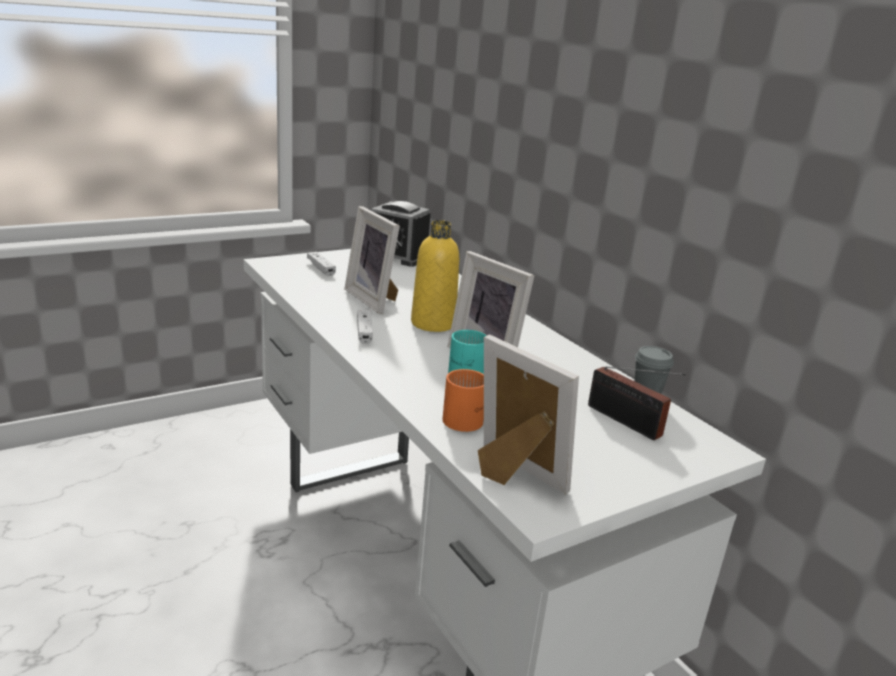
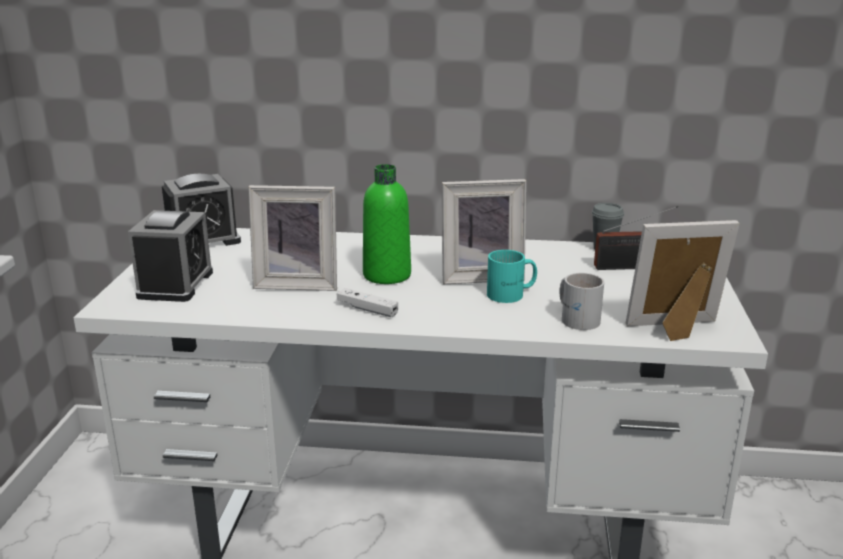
camera: 50 degrees left, 0 degrees up
(321, 268) = (175, 284): white game controller -> alarm clock
(433, 323) = (387, 275): yellow bottle -> green bottle
(467, 417) = (577, 317): orange mug -> white mug

